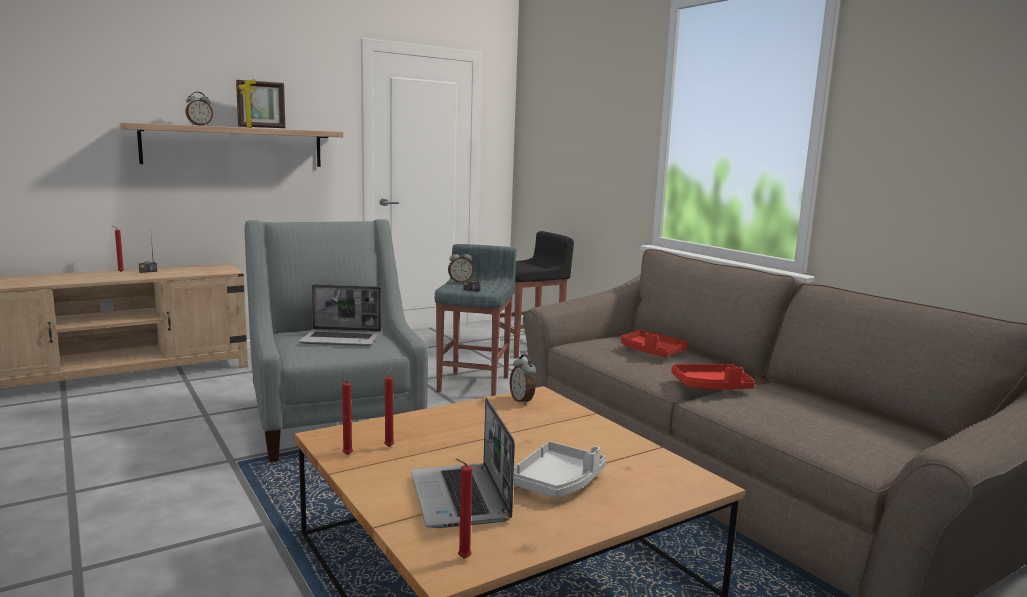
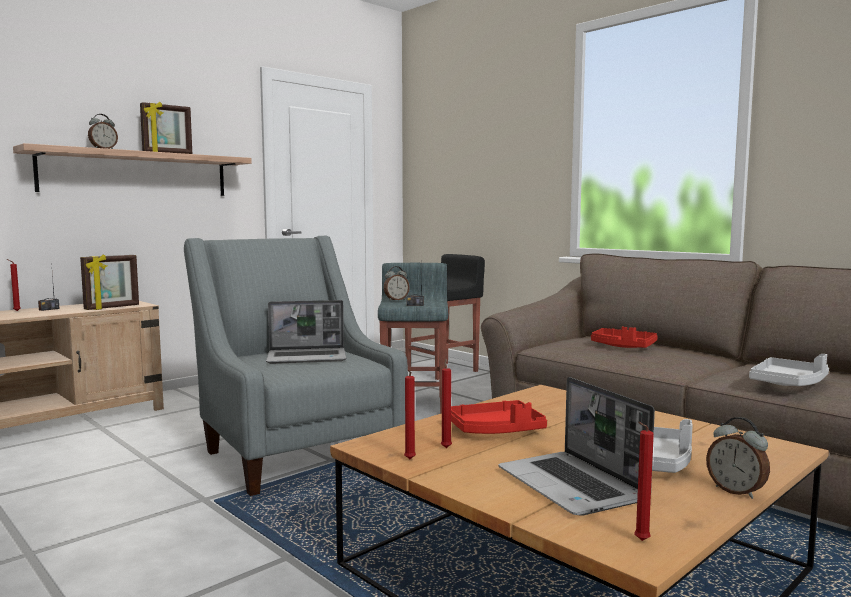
camera: 10 degrees left, 5 degrees down
(201, 273) = (112, 307): none -> picture frame
(522, 400) = (535, 397): alarm clock -> alarm clock (736, 491)
(711, 386) = (710, 368): red tray -> red tray (496, 430)
(768, 413) = (788, 383): none -> grey tray

